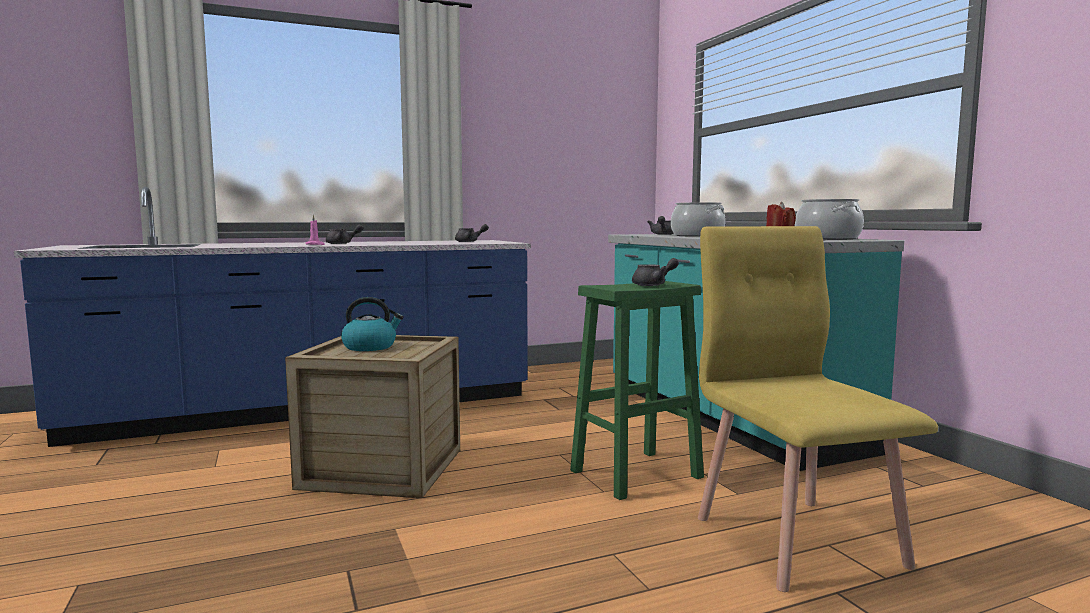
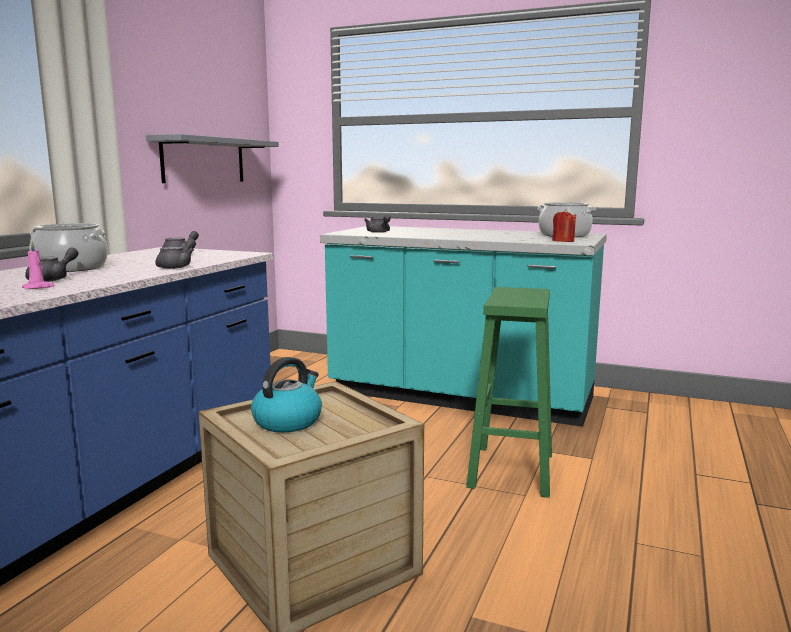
camera: 45 degrees left, 5 degrees up
(566, 175) = (204, 160): none -> grey shelf
(654, 285) = (523, 294): grey teapot -> grey teapot (178, 266)
(697, 236) = (433, 234): cooking pot -> cooking pot (72, 268)
(798, 539) = (680, 478): yellow chair -> none

